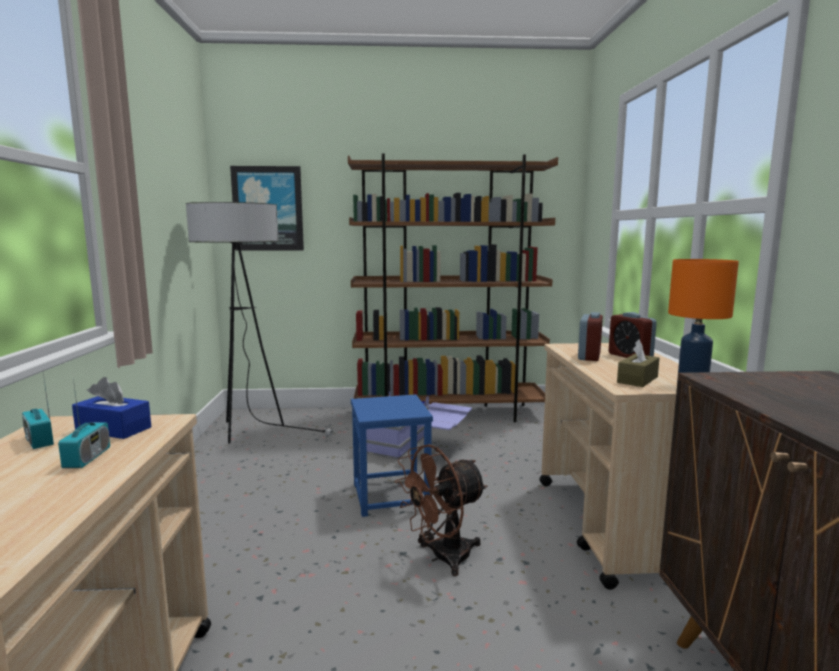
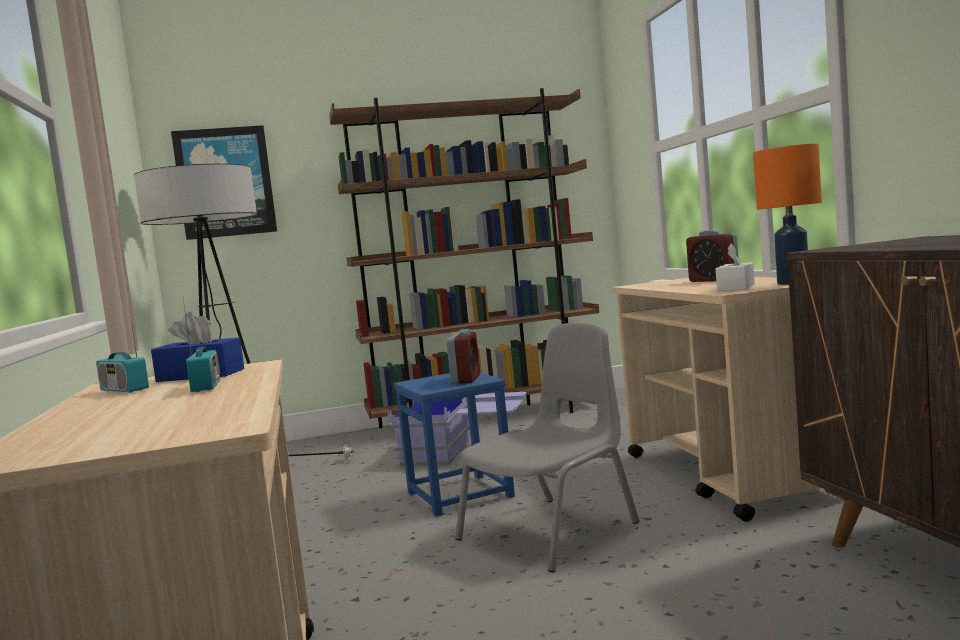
camera: 10 degrees left, 5 degrees down
(442, 557) = (552, 531): brown fan -> grey chair
(589, 356) = (671, 285): alarm clock -> alarm clock (466, 379)
(637, 380) = (736, 287): brown tissue box -> white tissue box

